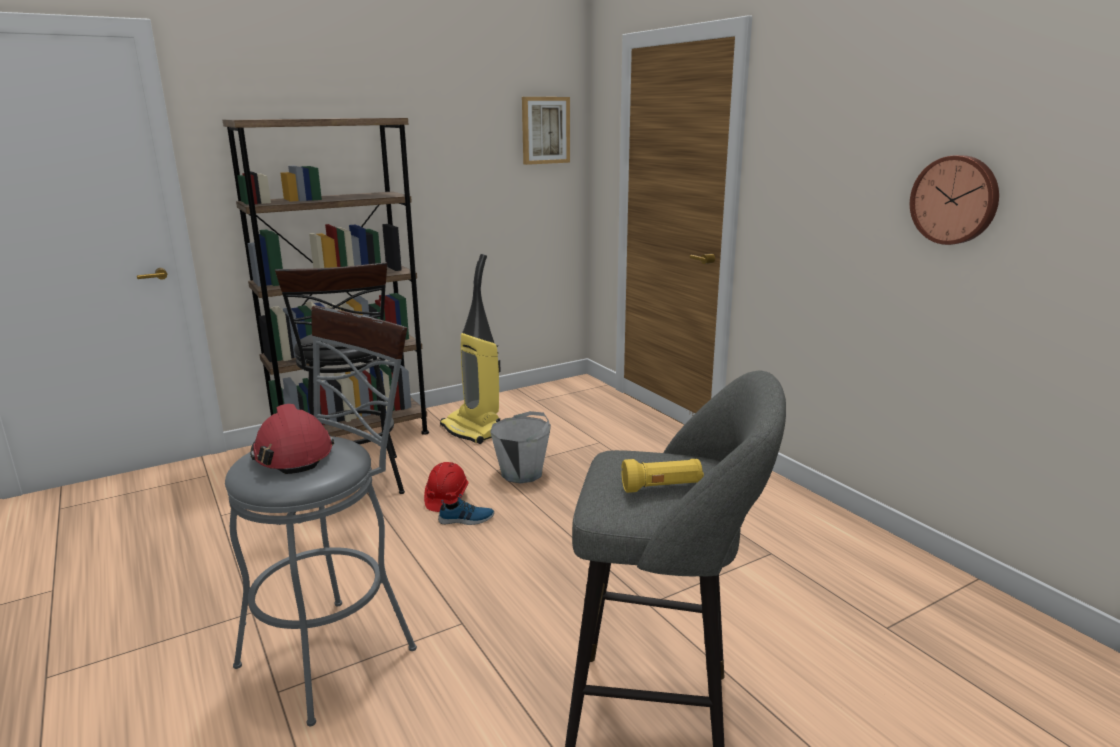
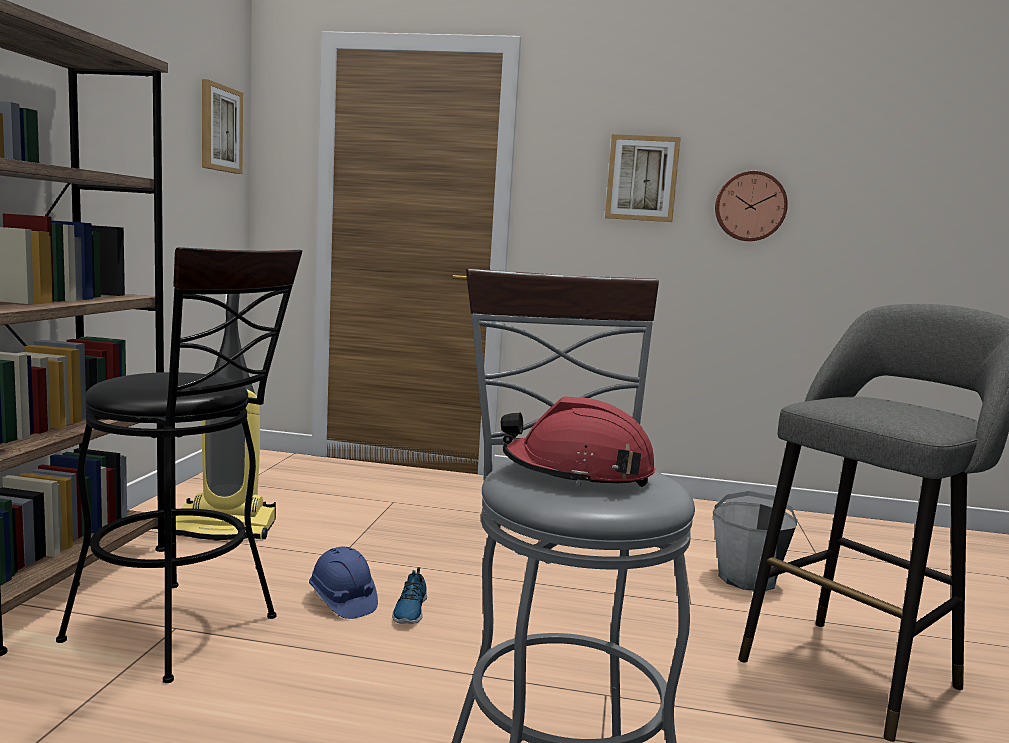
camera: 50 degrees left, 10 degrees down
(446, 498) = (342, 601): red hard hat -> blue hard hat
(466, 519) = (409, 610): shoe -> shoe turned 150 degrees clockwise
(522, 473) = (375, 550): grey bucket -> grey bucket (747, 578)
(662, 487) = (908, 409): yellow flashlight -> none
(845, 164) = (642, 178): none -> picture

